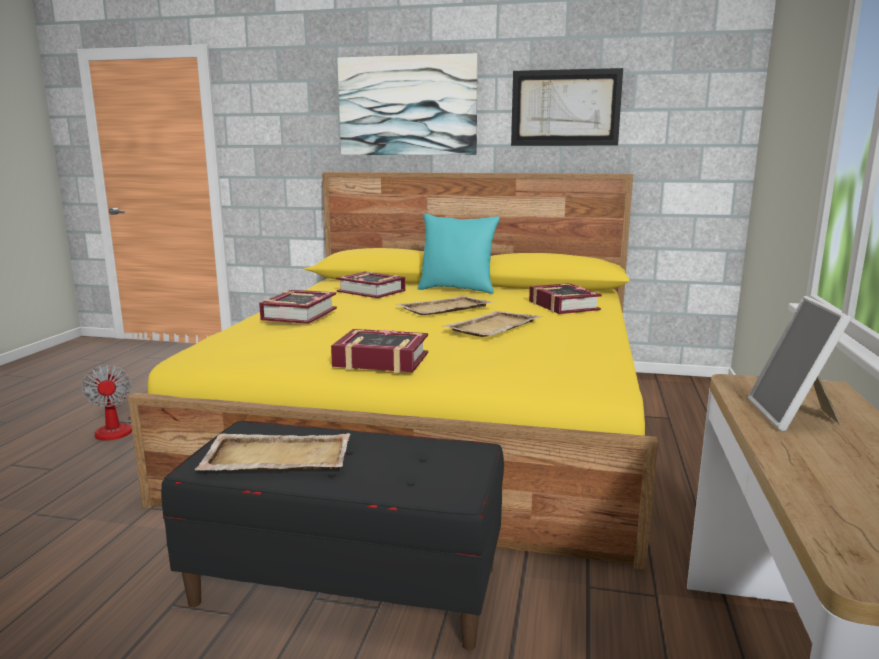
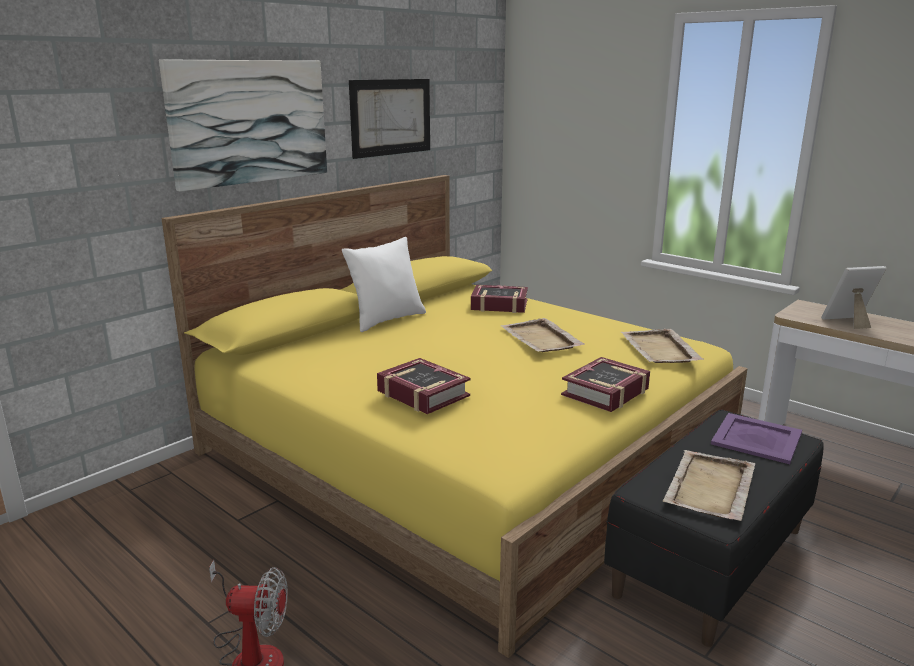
camera: 60 degrees left, 5 degrees up
(371, 291) = (340, 350): book -> none
(433, 470) = (756, 438): none -> purple tray
(443, 308) = (463, 339): beige tray -> beige tray (660, 349)
(457, 289) = (386, 320): turquoise pillow -> white pillow
(793, 416) = (849, 322): picture frame -> picture frame turned 135 degrees clockwise

